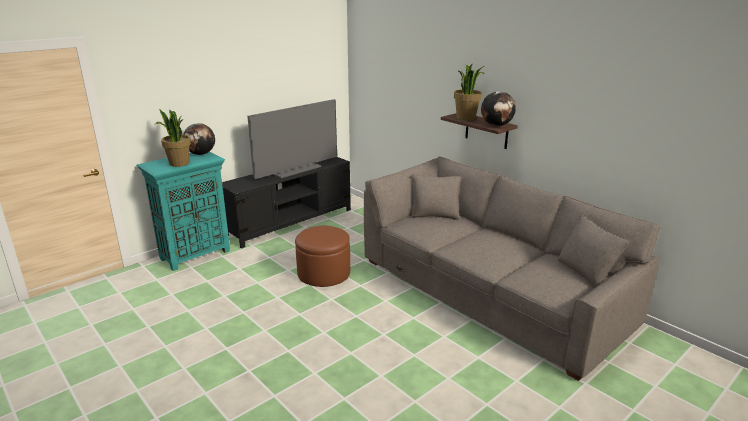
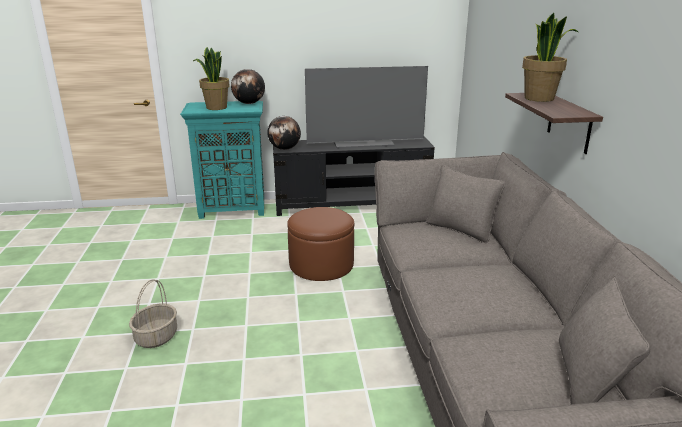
camera: 35 degrees right, 0 degrees up
(267, 367) = (156, 337): none -> basket
(496, 125) = (566, 112): globe -> globe (285, 149)

